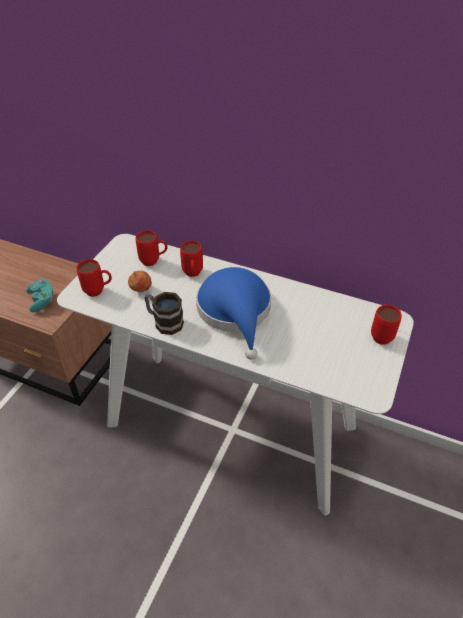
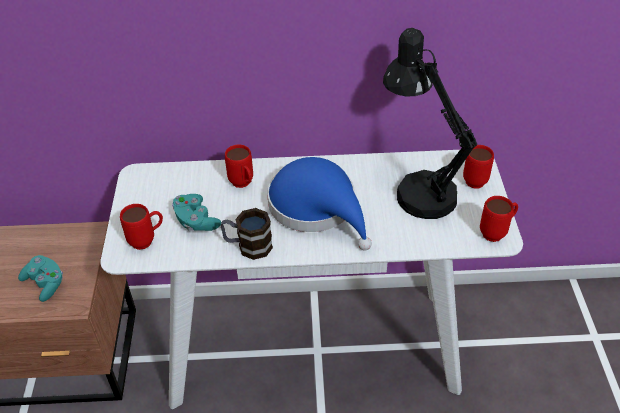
camera: 25 degrees left, 0 degrees up
(141, 289) = (196, 221): apple -> turquoise game controller
(154, 261) = (188, 185): red mug -> red mug (497, 232)
(327, 326) = (418, 189): none -> black table lamp

